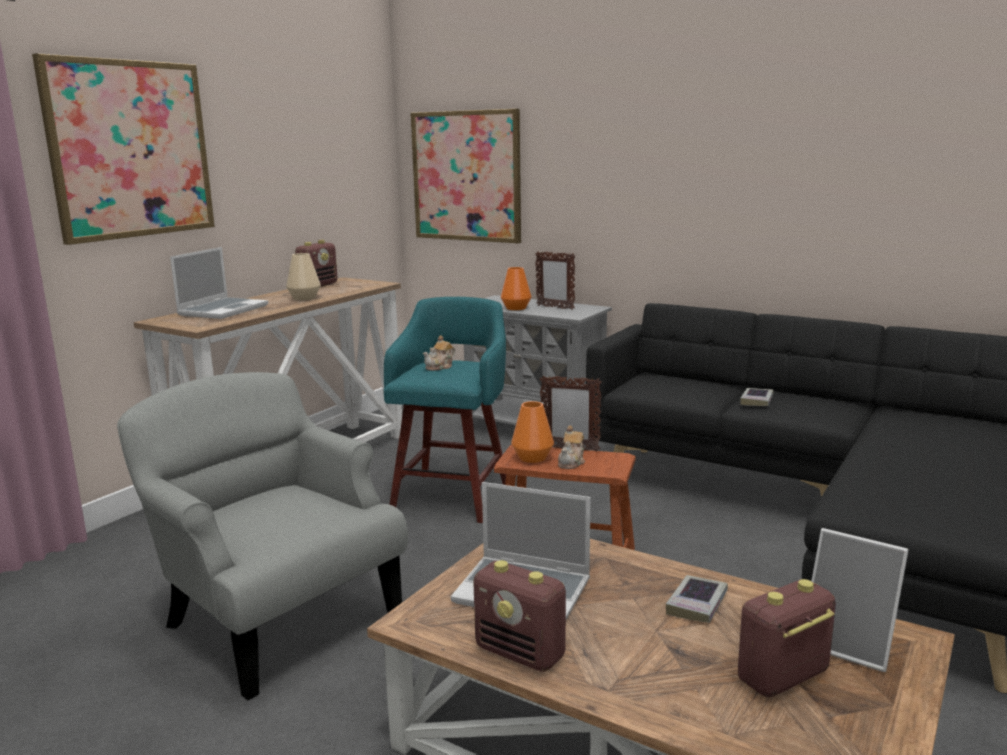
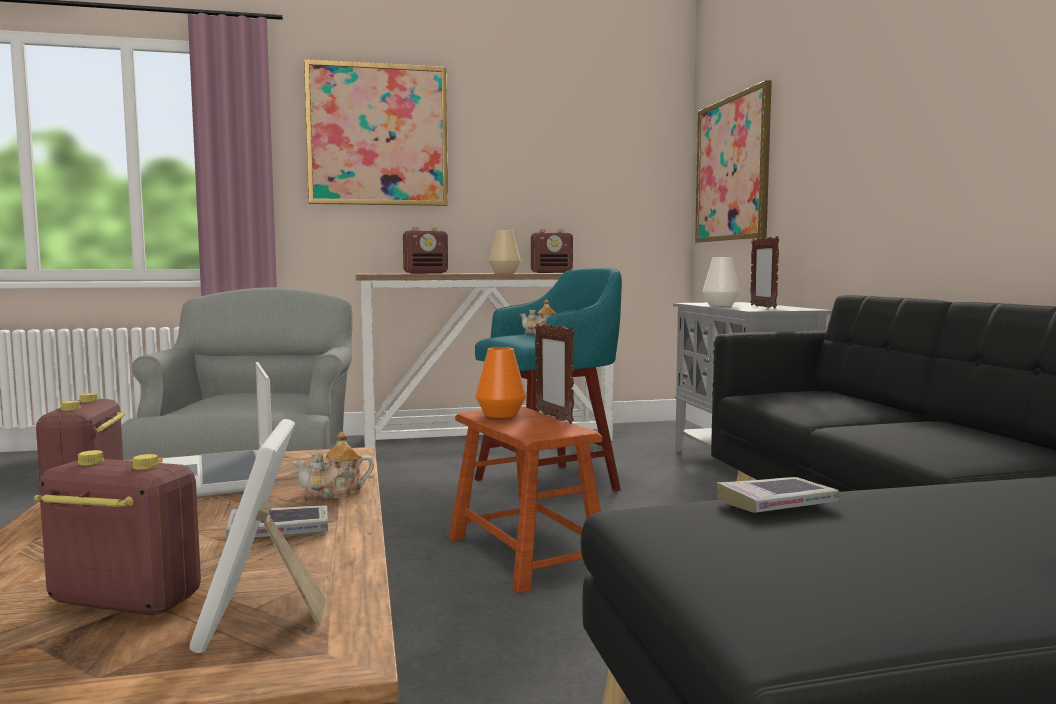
camera: 45 degrees right, 10 degrees down
(223, 310) = (426, 273): laptop -> radio
(516, 308) = (720, 305): orange vase -> white vase
(571, 462) = (521, 424): teapot -> teapot (335, 493)
(756, 400) = (887, 423): book -> book (776, 504)

